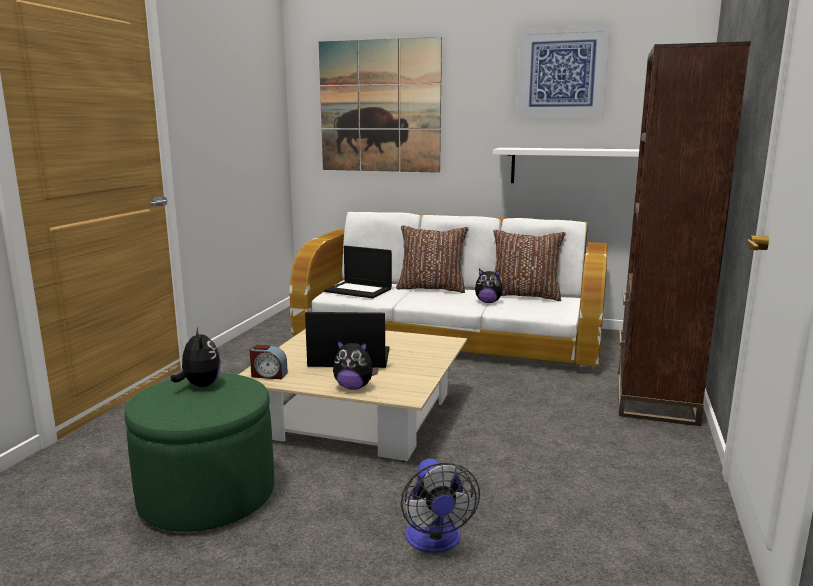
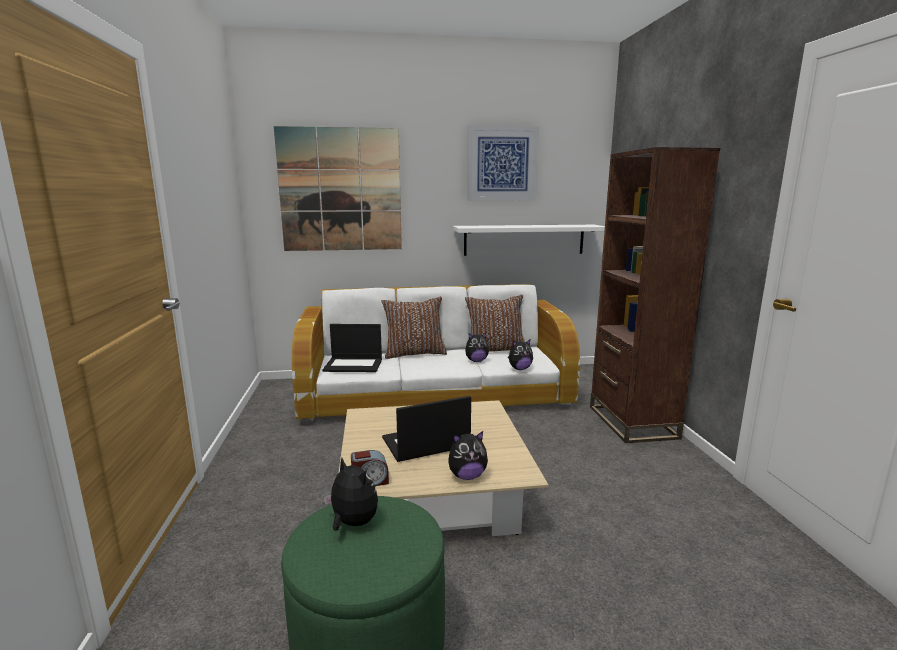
camera: 25 degrees left, 0 degrees up
(435, 541) = (623, 615): fan -> none
(528, 315) = (519, 369): none -> plush toy

